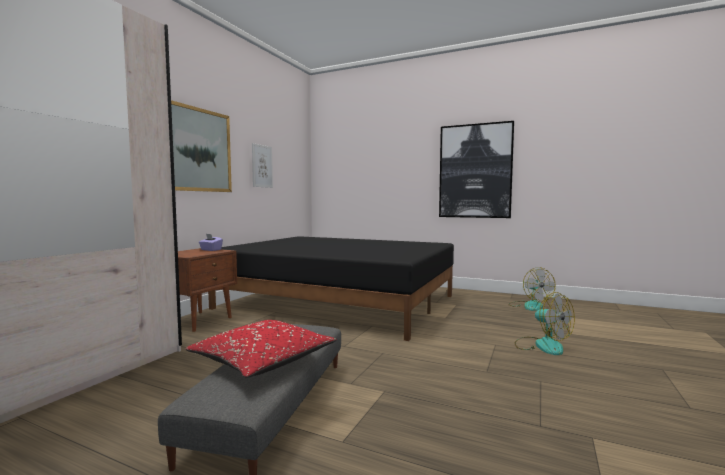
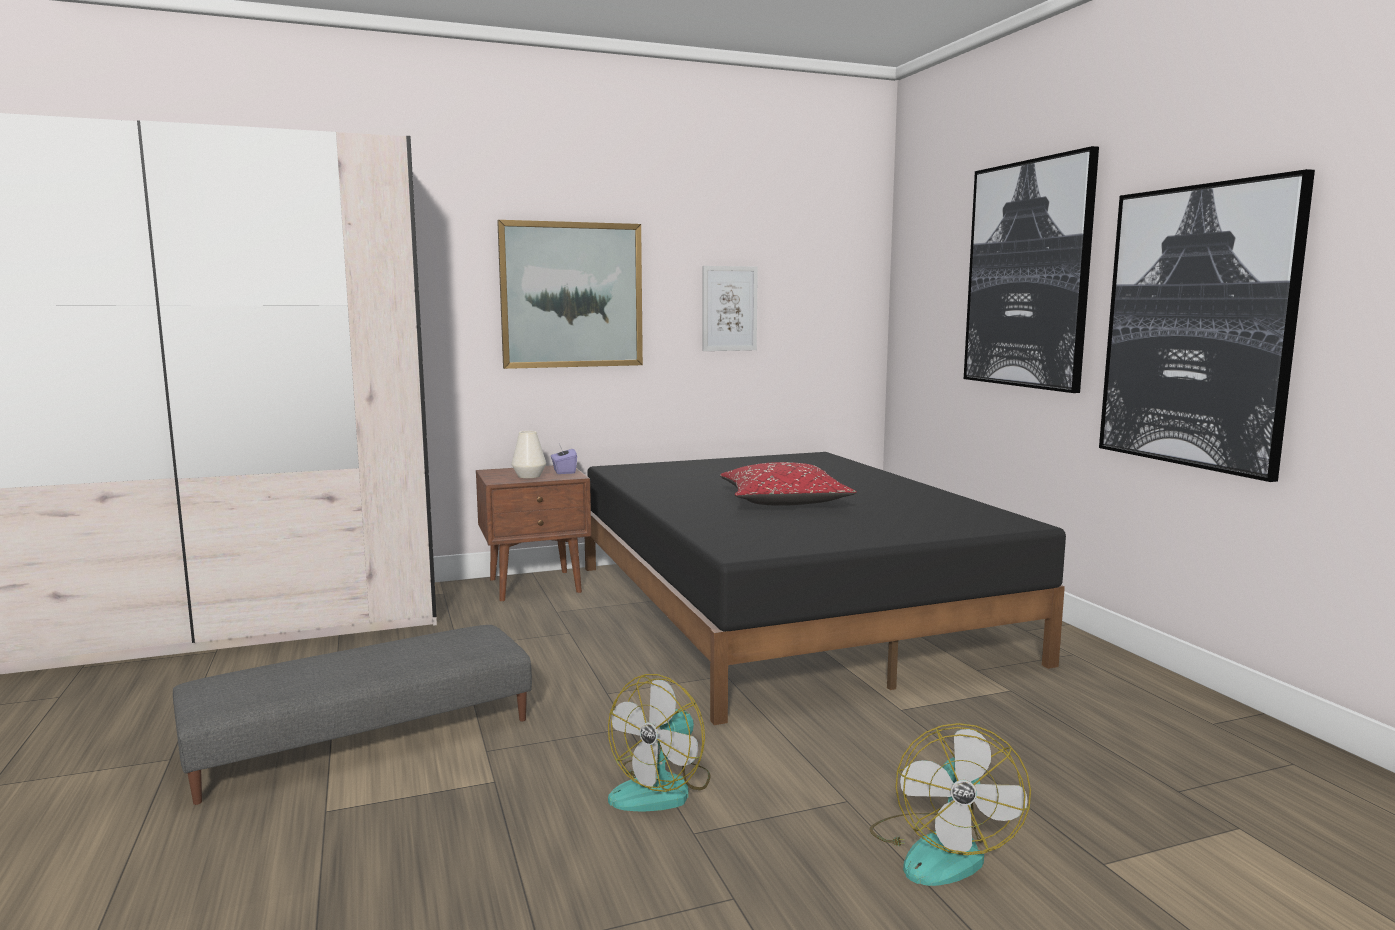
camera: 45 degrees right, 5 degrees up
(199, 253) = (529, 476): none -> white vase
(262, 362) = (334, 668): red pillow -> red pillow (783, 502)
(395, 156) = (1027, 275): none -> picture
(529, 306) = (1211, 760): fan -> fan (662, 788)

